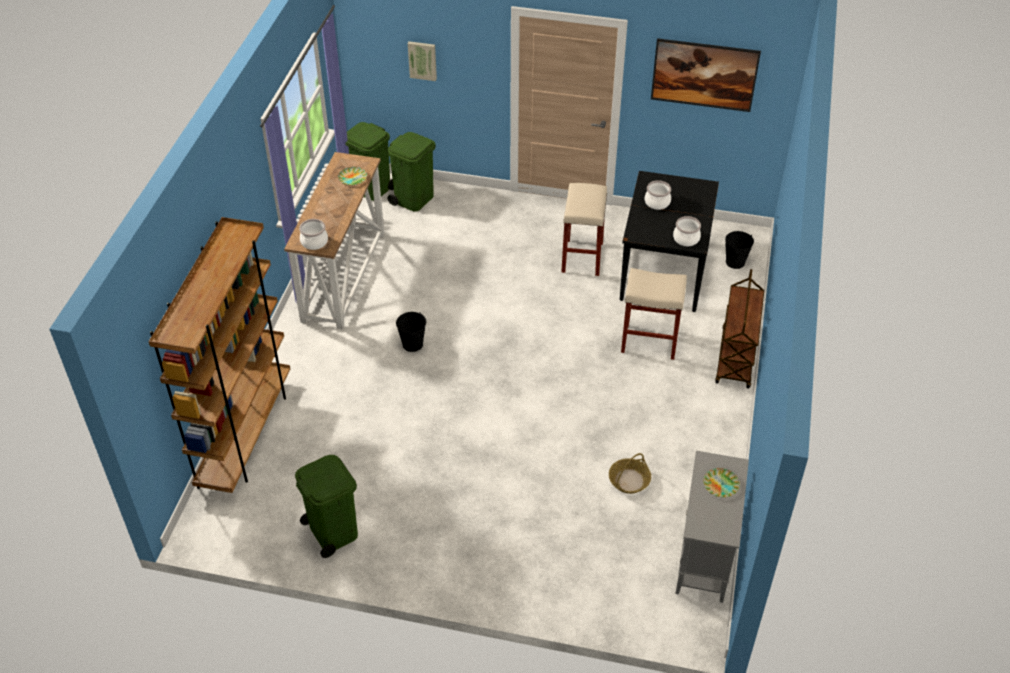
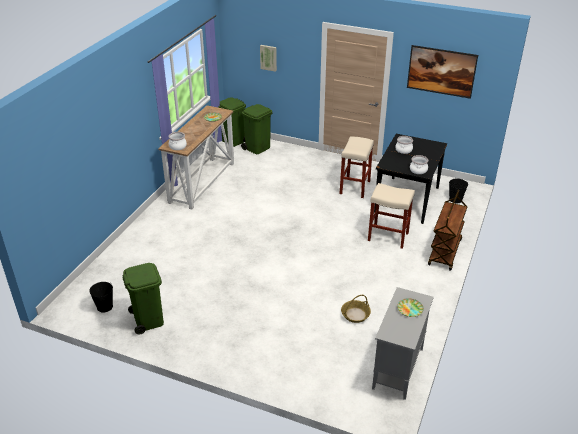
camera: 10 degrees right, 10 degrees down
(246, 434) = (112, 258): brown bookcase -> none
(412, 344) = (233, 222): black bucket -> black bucket (104, 307)

